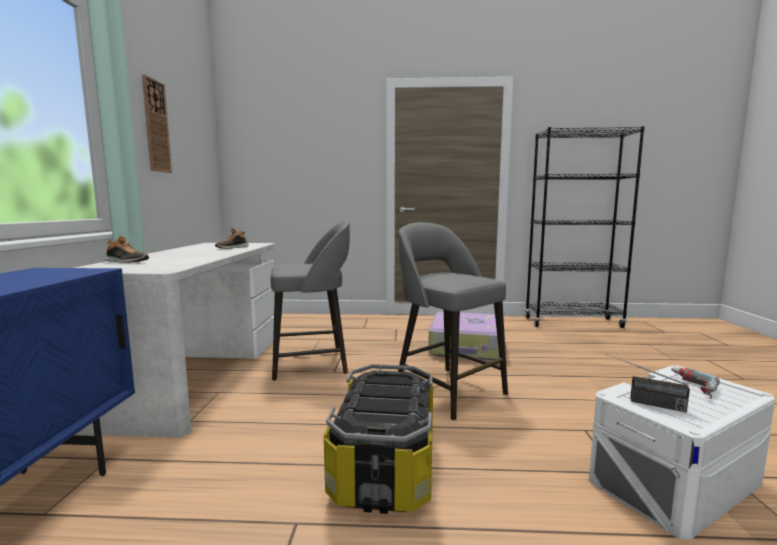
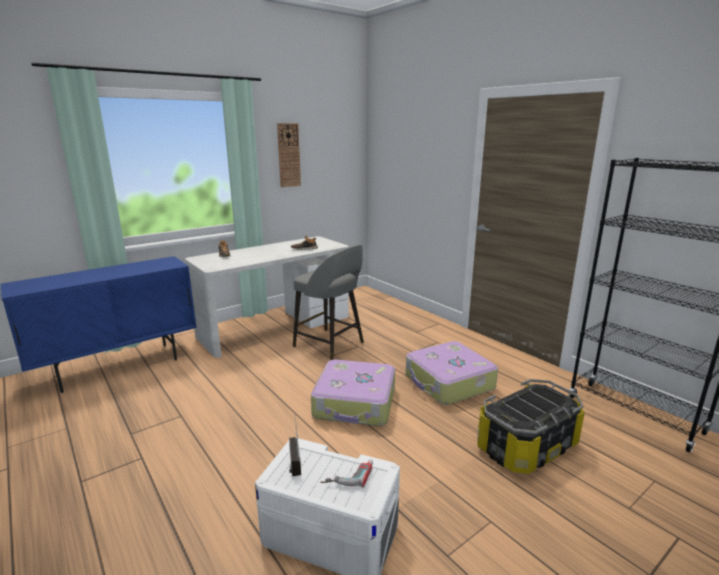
camera: 50 degrees right, 10 degrees up
(384, 466) = (242, 418): storage box -> storage box (526, 446)
(447, 390) = (355, 403): grey stool -> suitcase

